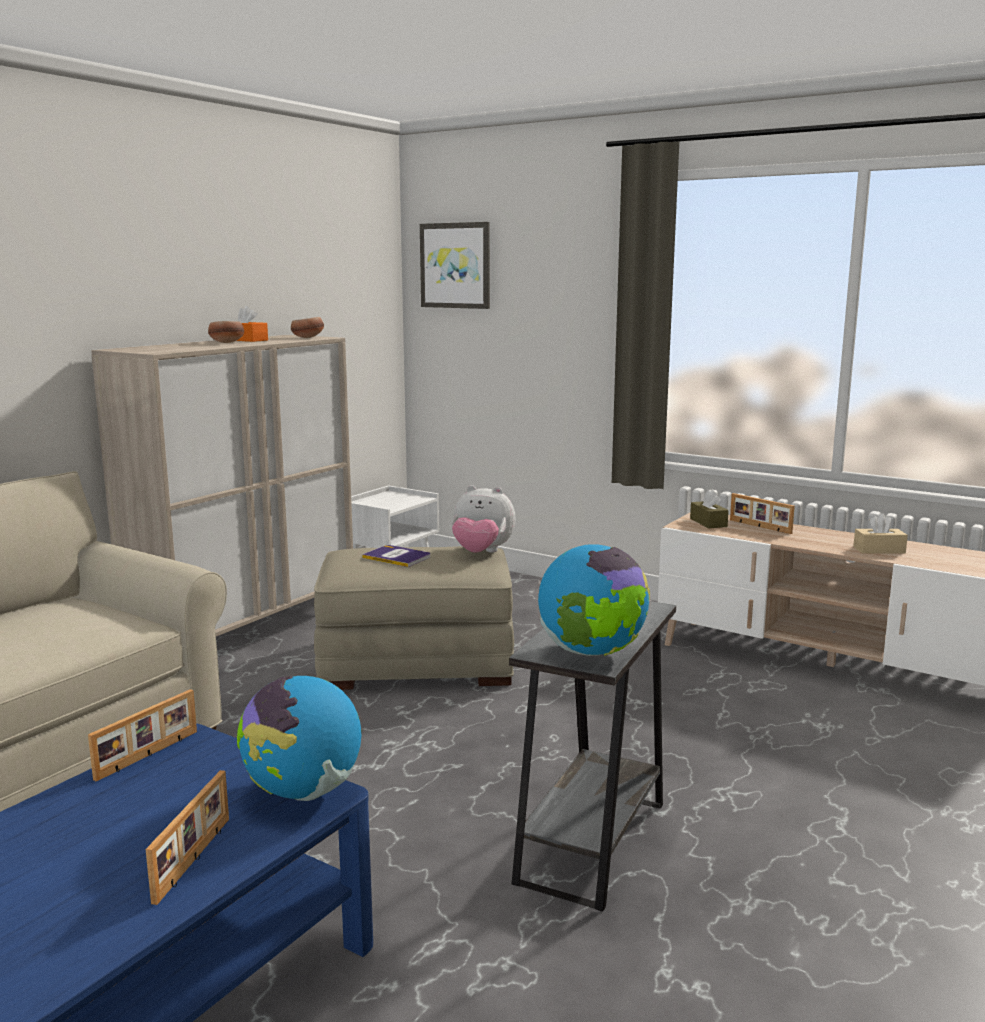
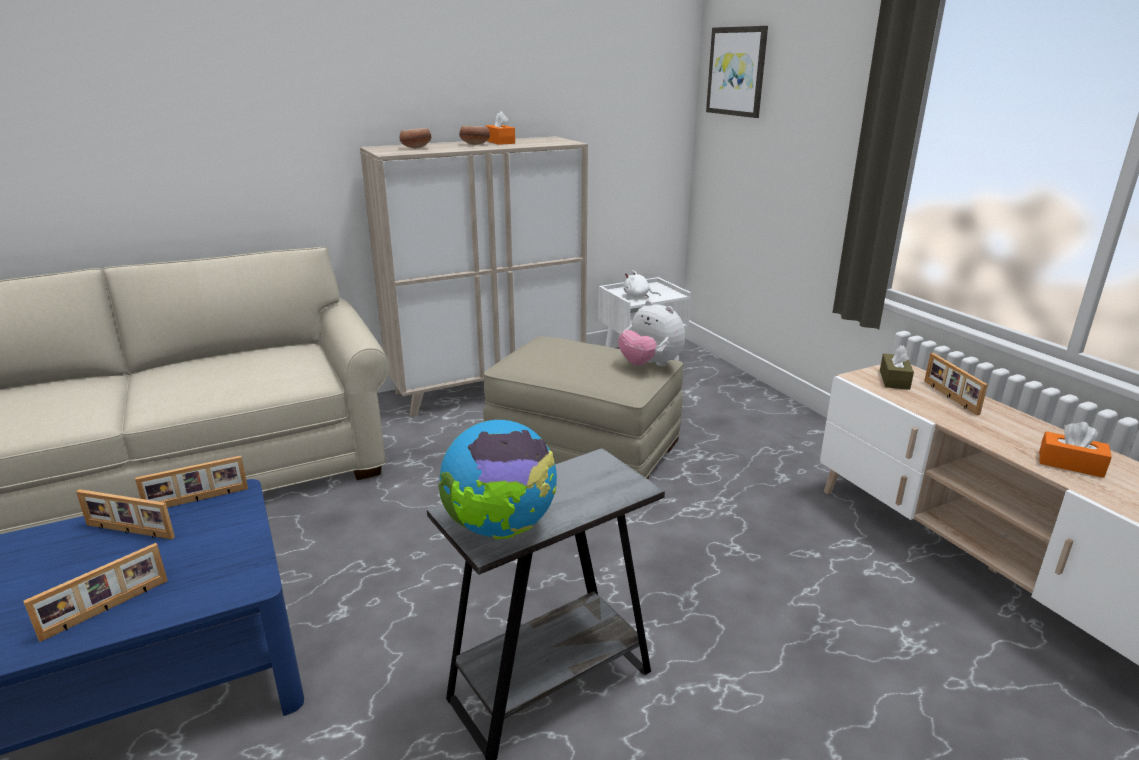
camera: 30 degrees right, 10 degrees up
(106, 800) = (129, 532): none -> picture frame
(303, 791) = (239, 574): globe -> none
(308, 337) = (556, 142): bowl -> bowl (416, 148)
(387, 504) = (638, 296): none -> white plush toy
(397, 557) = (573, 355): book -> none
(879, 550) = (1070, 464): beige tissue box -> orange tissue box

